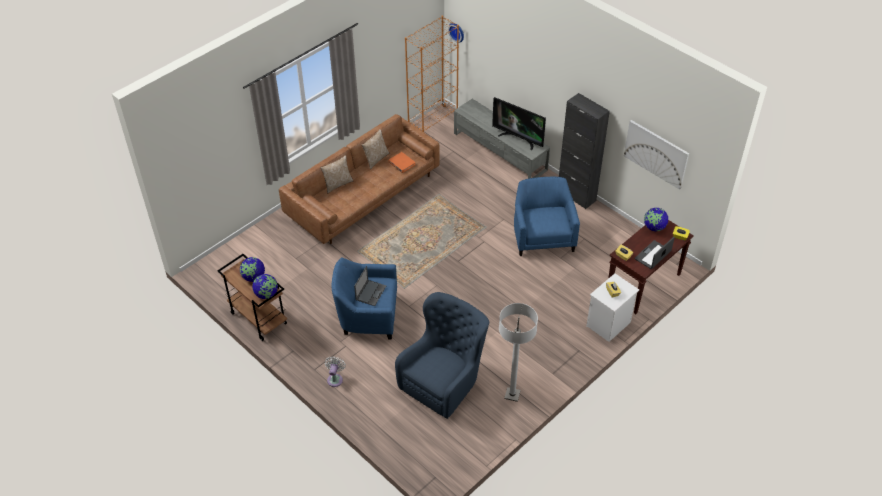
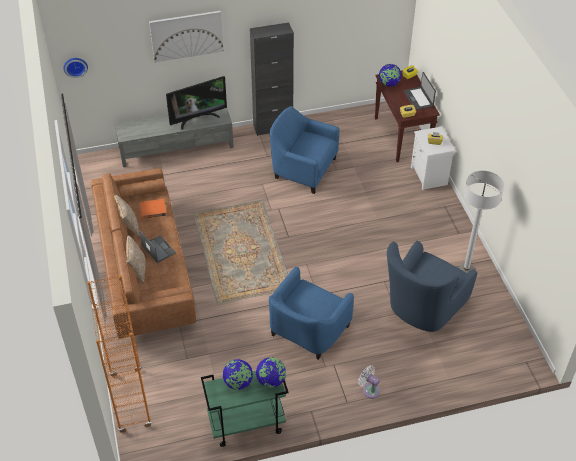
camera: 60 degrees left, 0 degrees up
(258, 318) = (246, 424): brown cart -> green cart
(371, 292) = (311, 302): laptop -> laptop (158, 249)
(433, 121) = (91, 173): orange bookcase -> orange bookcase (130, 400)
(444, 380) = (422, 308): blue armchair -> blue armchair turned 120 degrees counterclockwise
(656, 154) = (345, 29): picture -> picture (186, 35)

